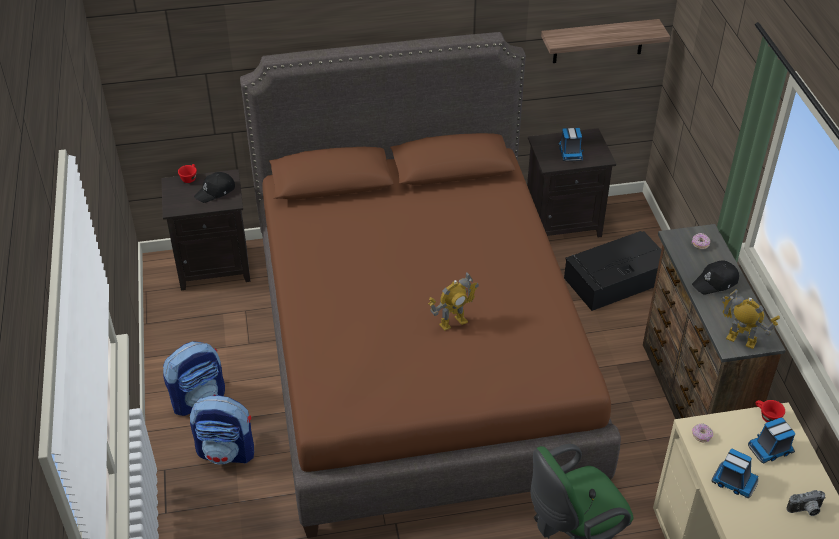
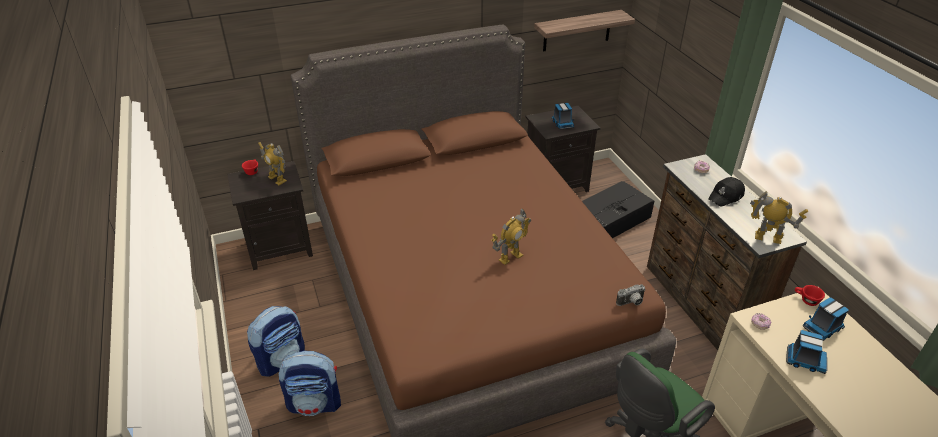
camera: 10 degrees left, 5 degrees down
(215, 191) = (277, 179): black cap -> toy robot
(805, 511) = (878, 378): camera -> camera (631, 303)

